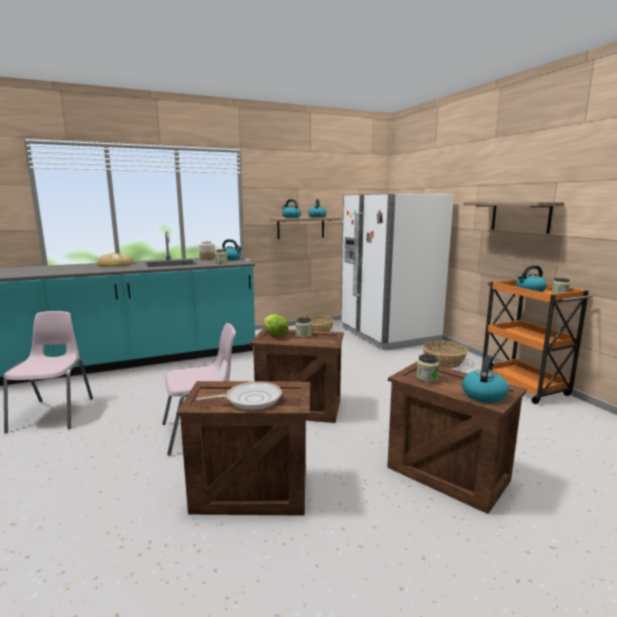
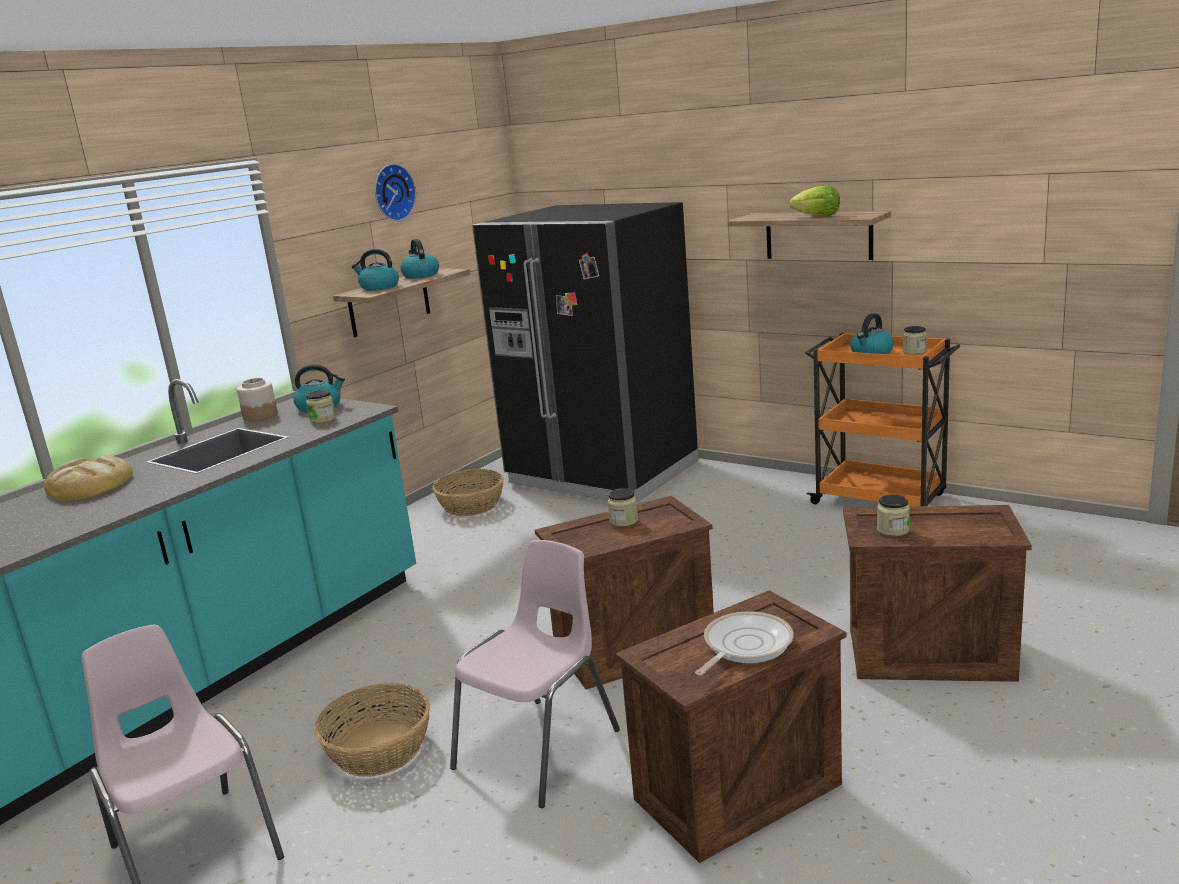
camera: 30 degrees left, 5 degrees up
(275, 334) = (577, 534): lettuce -> lettuce (817, 216)
(312, 176) = (392, 192): none -> wall clock
(388, 335) = (602, 473): white fridge -> black fridge
(444, 362) = (742, 496): basket -> basket (380, 749)
(483, 395) = (982, 529): kettle -> none

